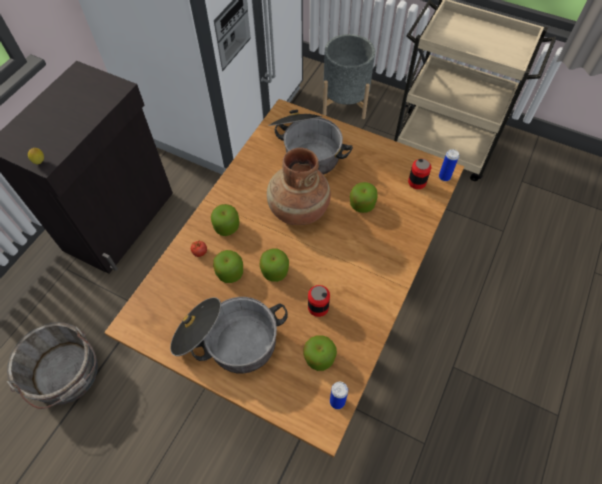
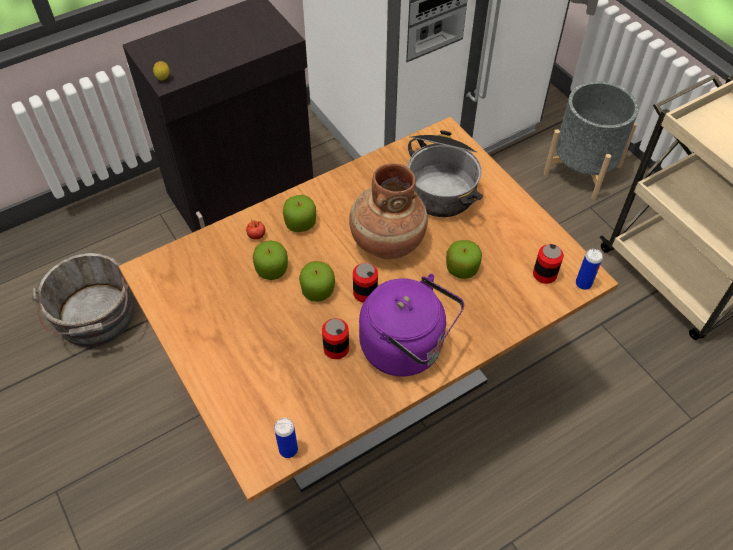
camera: 30 degrees right, 5 degrees down
(228, 340) = (224, 333): cooking pot -> none
(310, 255) = (365, 293): none -> can
(319, 357) = (301, 398): apple -> none
(366, 280) = (407, 348): none -> purple kettle

